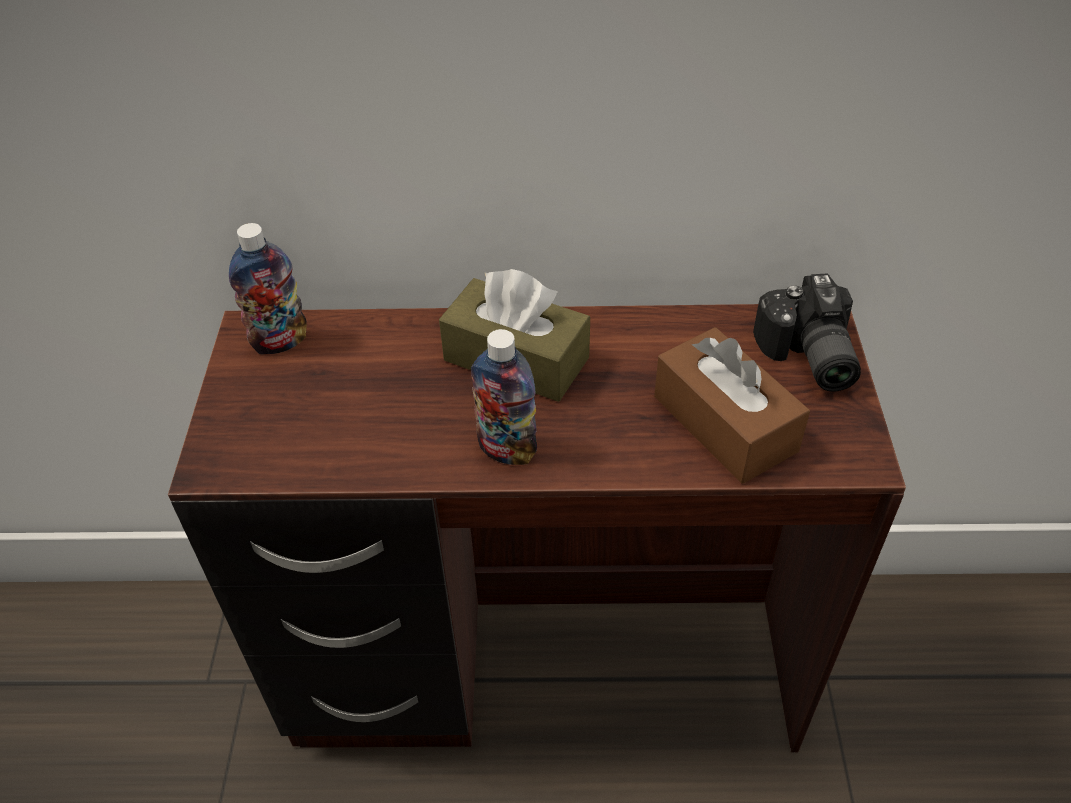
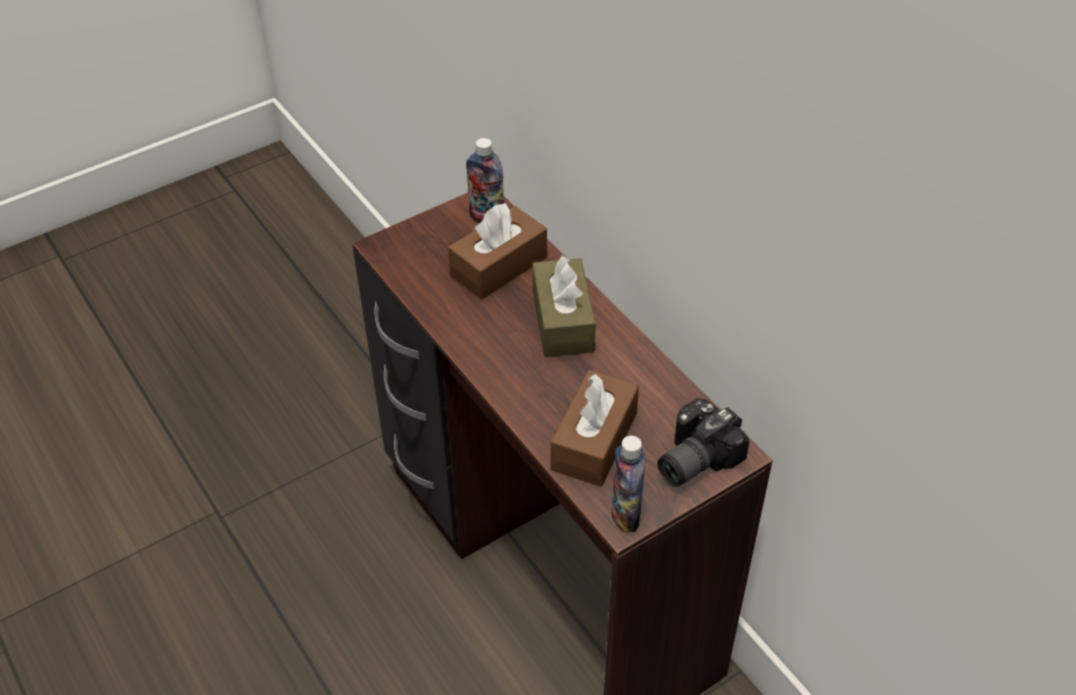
camera: 55 degrees right, 0 degrees up
(372, 370) = (499, 266): none -> brown tissue box
(507, 449) = (489, 353): bottle -> bottle (625, 515)

